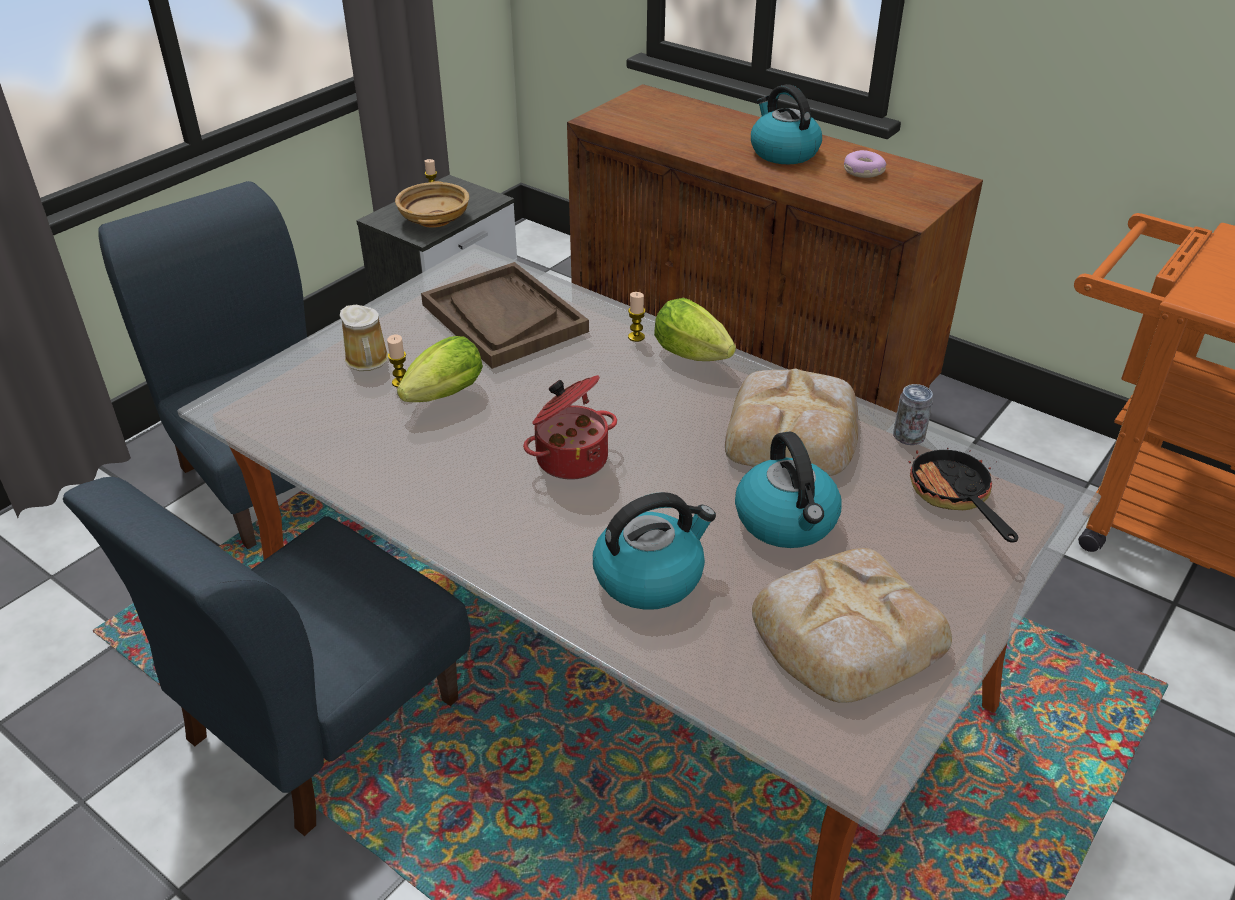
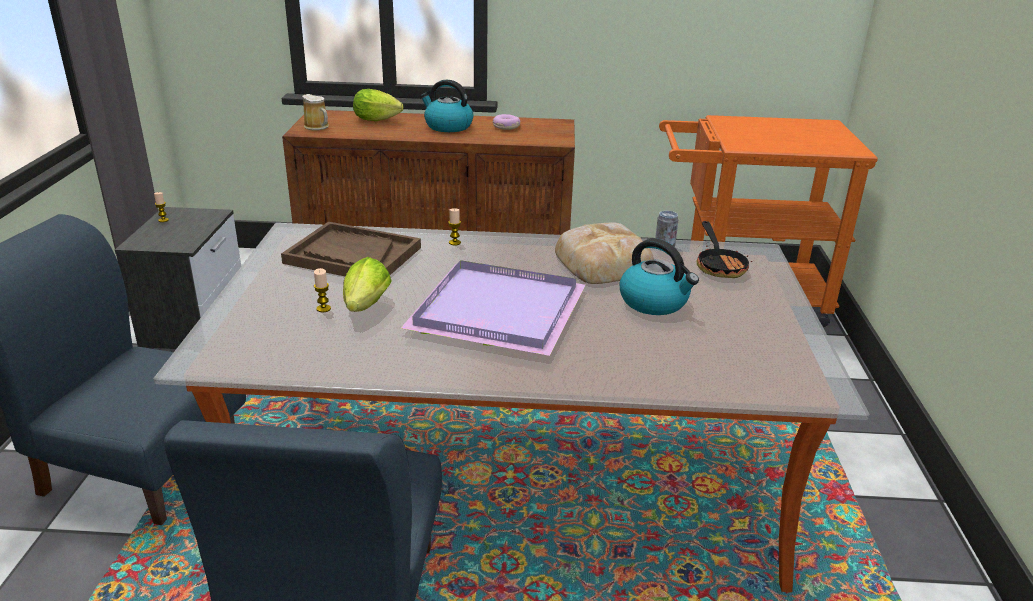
camera: 35 degrees left, 10 degrees down
(367, 361) = (281, 304): mug -> mug (317, 127)
(434, 219) = (182, 234): beige bowl -> none
(570, 457) = (494, 312): cooking pot -> purple tray
(650, 576) = (617, 352): kettle -> none
(696, 357) = (504, 243): lettuce -> lettuce (379, 120)
(843, 633) = (746, 340): bread -> none
(954, 497) = (719, 265): frying pan -> frying pan turned 135 degrees counterclockwise

